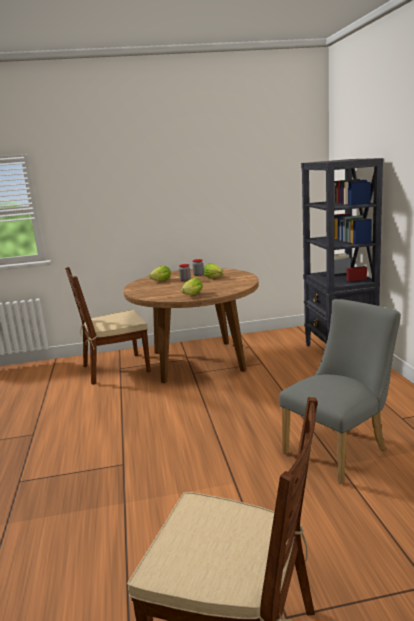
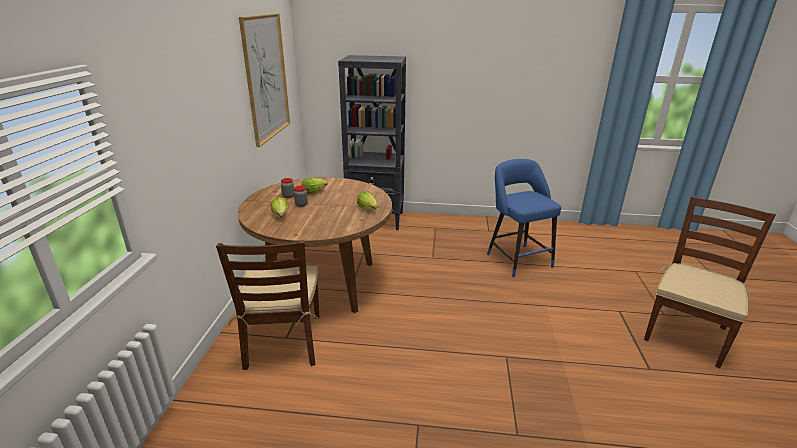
camera: 75 degrees left, 10 degrees up
(247, 177) = (266, 78): none -> picture
(340, 449) = (517, 259): grey chair -> blue stool

